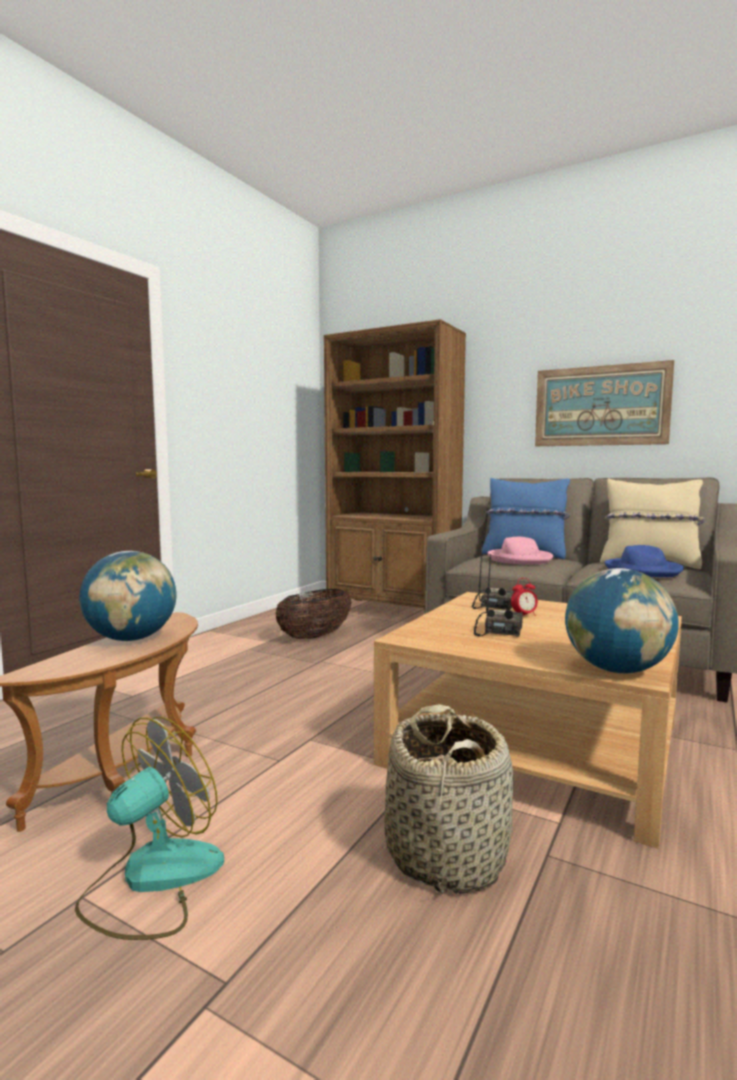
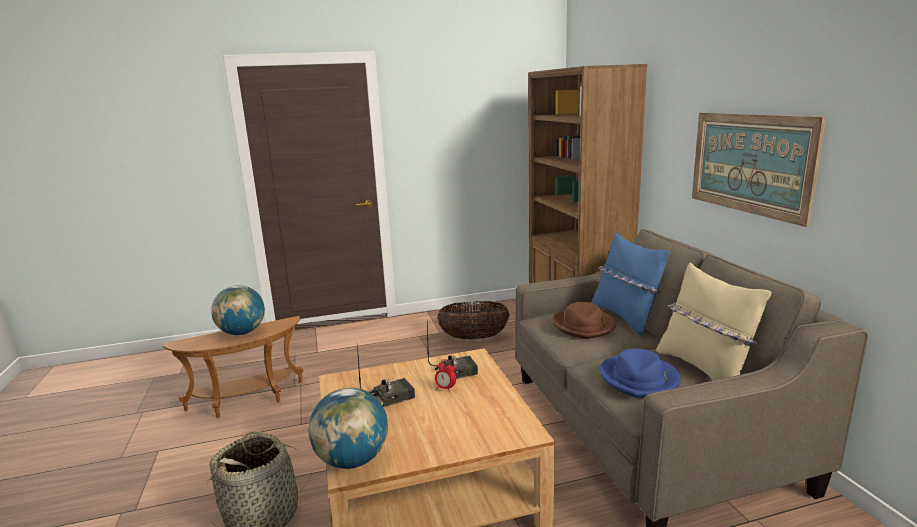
camera: 45 degrees right, 10 degrees up
(152, 880) = (179, 457): fan -> none
(520, 559) = (584, 326): pink hat -> brown hat

